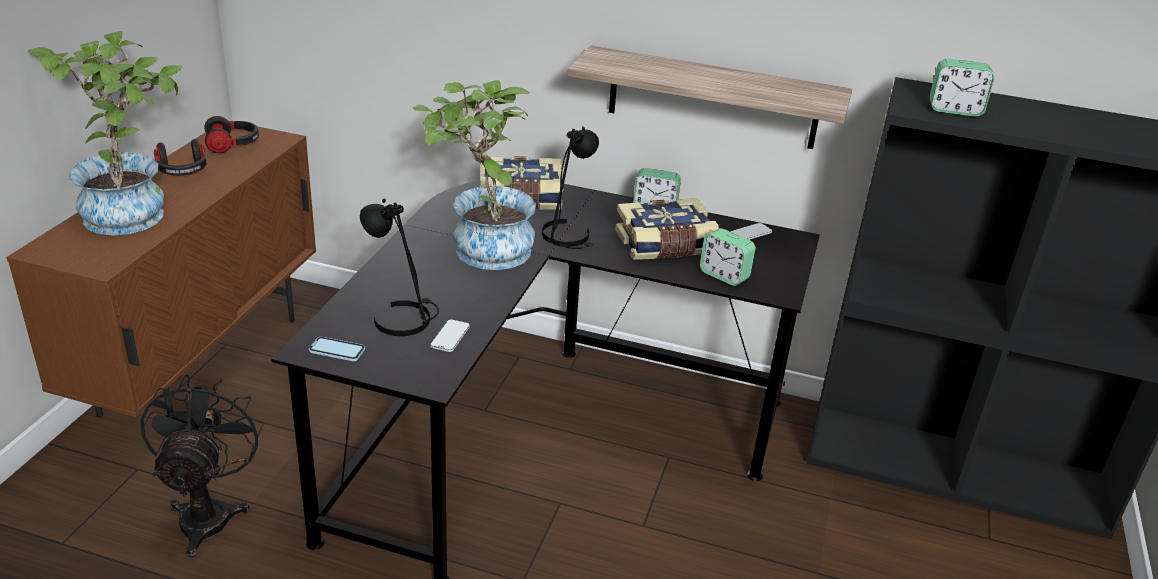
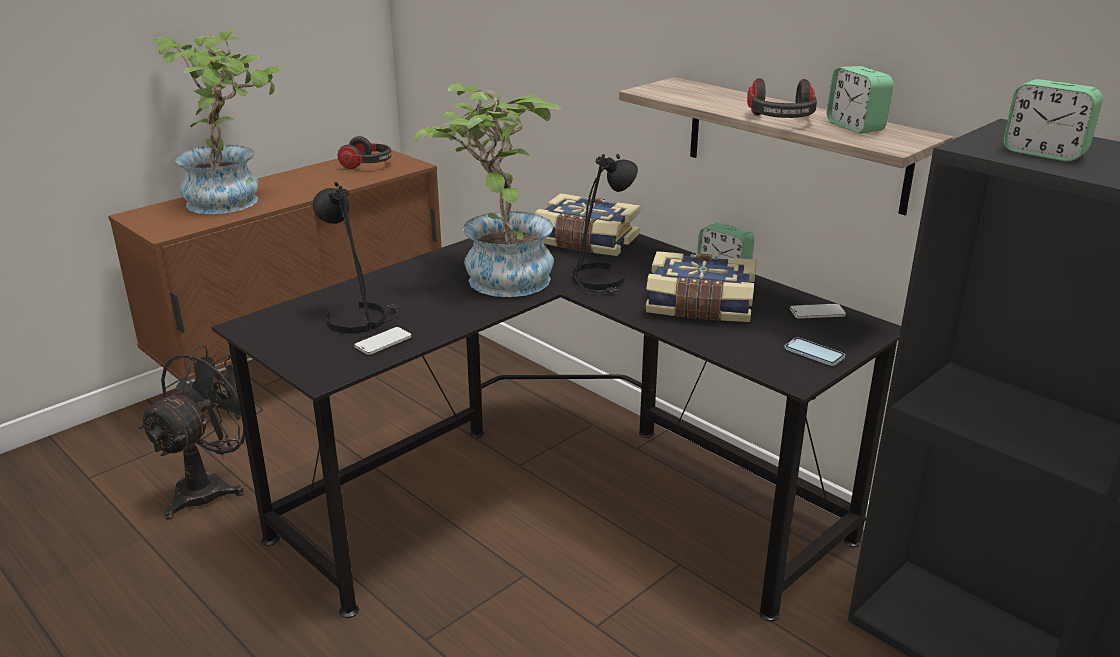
camera: 30 degrees right, 5 degrees down
(183, 172) = (305, 178): headphones -> headphones (781, 120)
(337, 350) = (271, 332): phone -> phone (814, 353)
(724, 275) = (740, 346): alarm clock -> alarm clock (855, 126)

